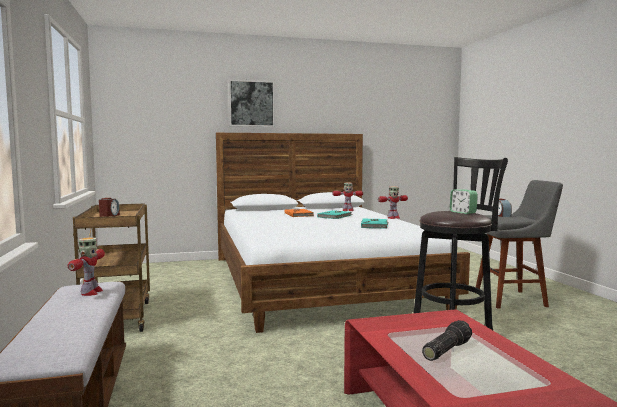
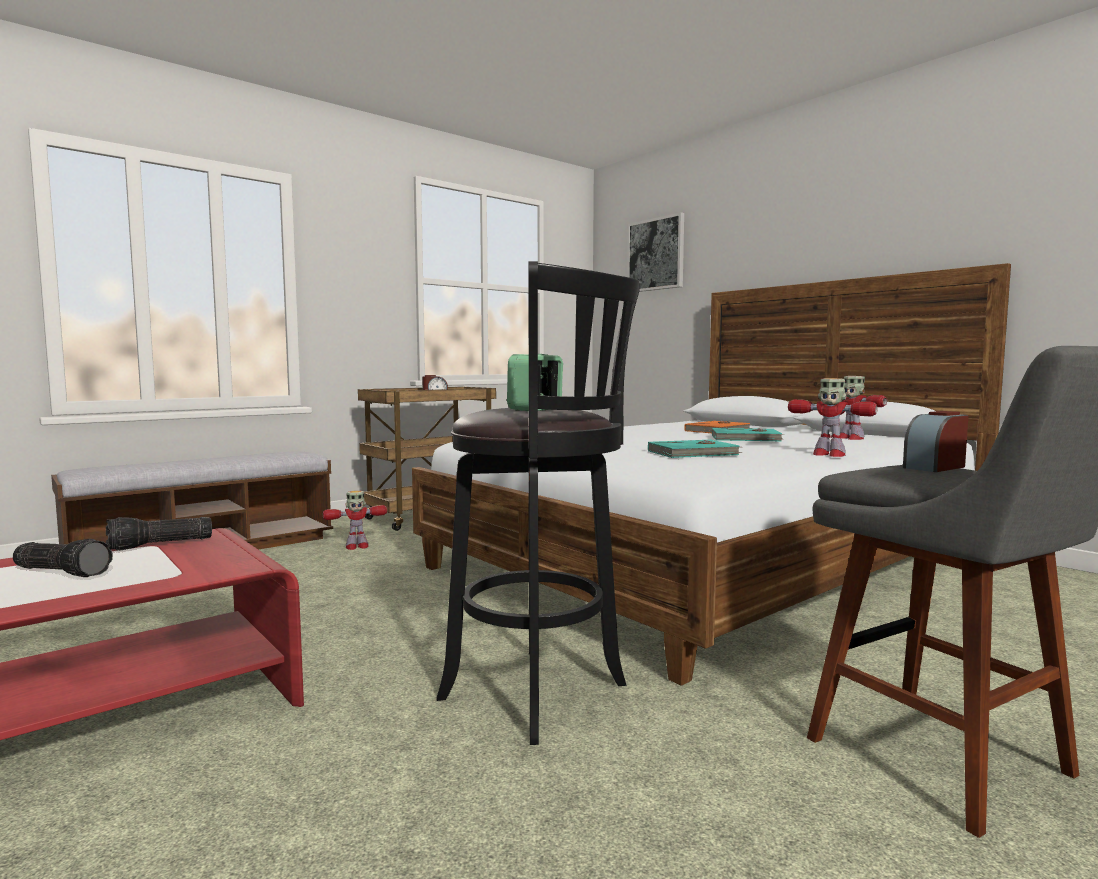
camera: 65 degrees right, 0 degrees up
(90, 292) = (269, 455): toy robot -> toy robot (356, 546)
(251, 103) = (775, 235): picture -> picture (656, 254)
(389, 331) = (160, 545): none -> flashlight

